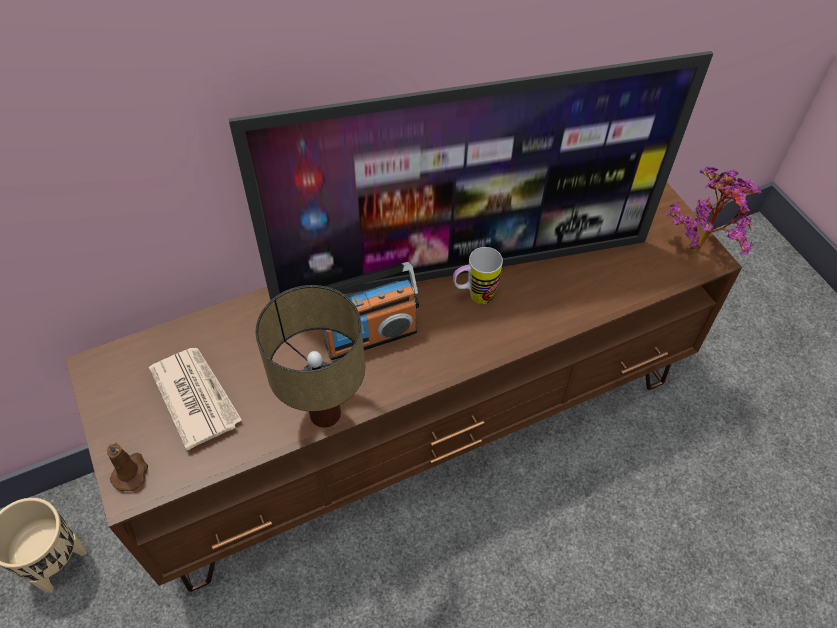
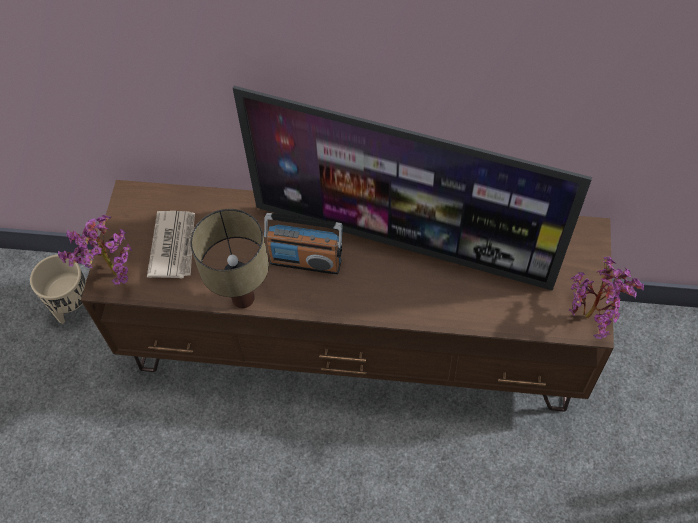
camera: 35 degrees right, 5 degrees up
(131, 472) = (110, 274): brown candle -> potted plant
(474, 297) = (395, 268): mug -> none

